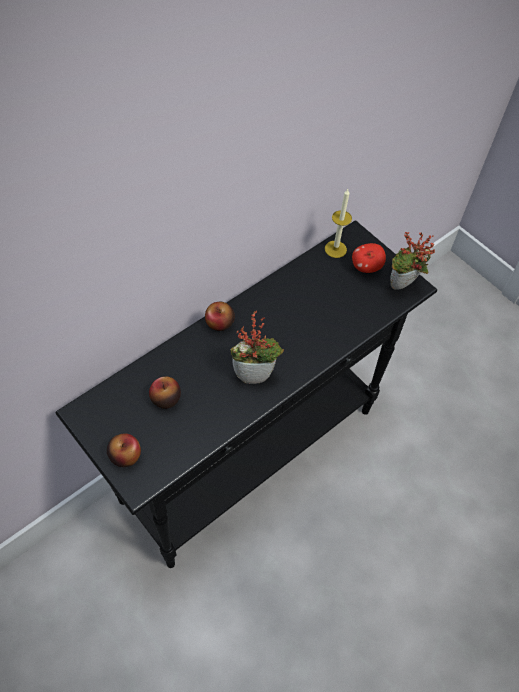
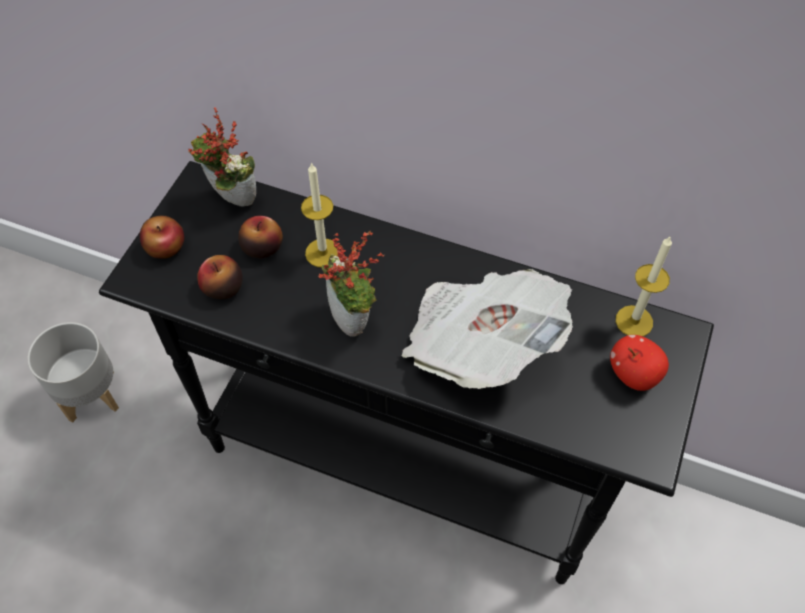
camera: 65 degrees right, 0 degrees up
(67, 640) = (91, 395): none -> grey planter
(193, 367) = (323, 253): none -> candle
(220, 323) = (407, 247): apple -> apple (223, 287)
(308, 322) = (479, 343): none -> newspaper
(402, 287) = (636, 439): potted plant -> potted plant (231, 201)

